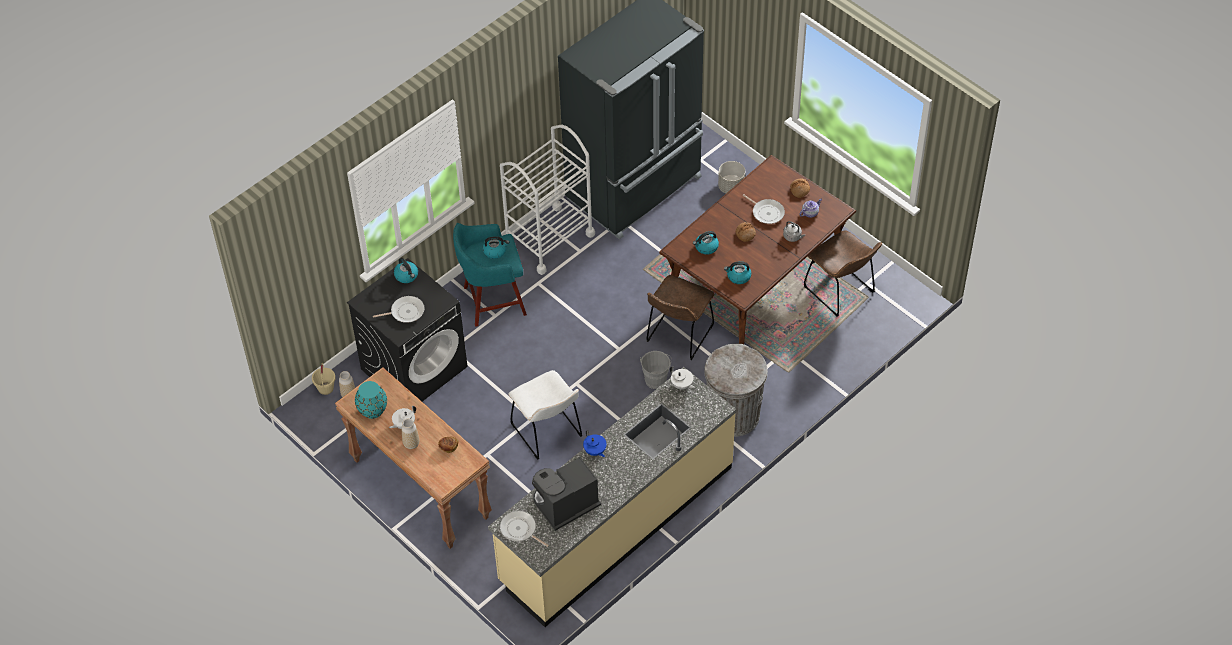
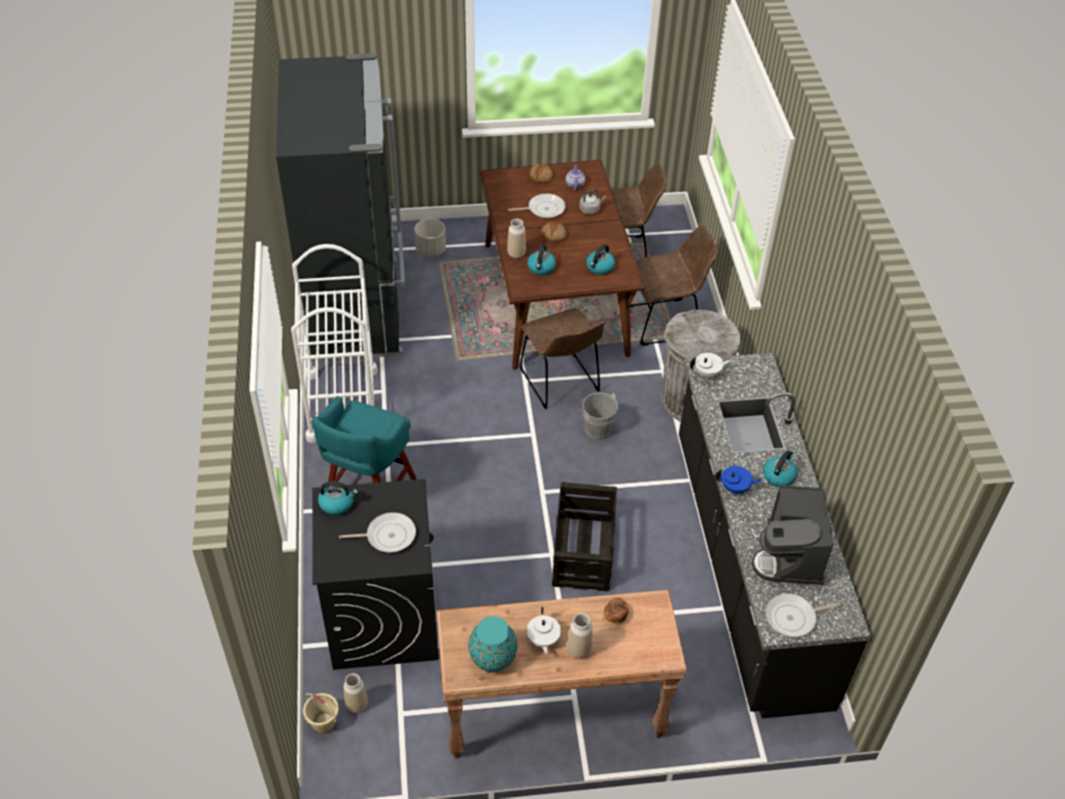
camera: 55 degrees left, 5 degrees down
(405, 312) = (388, 535): frying pan -> frying pan turned 60 degrees clockwise
(495, 251) = (363, 423): kettle -> kettle (778, 476)
(548, 433) = (583, 552): white chair -> crate
(616, 524) = (747, 566): beige counter -> black counter
(706, 226) = (516, 254): none -> vase
(797, 357) = (666, 321): none -> brown chair

